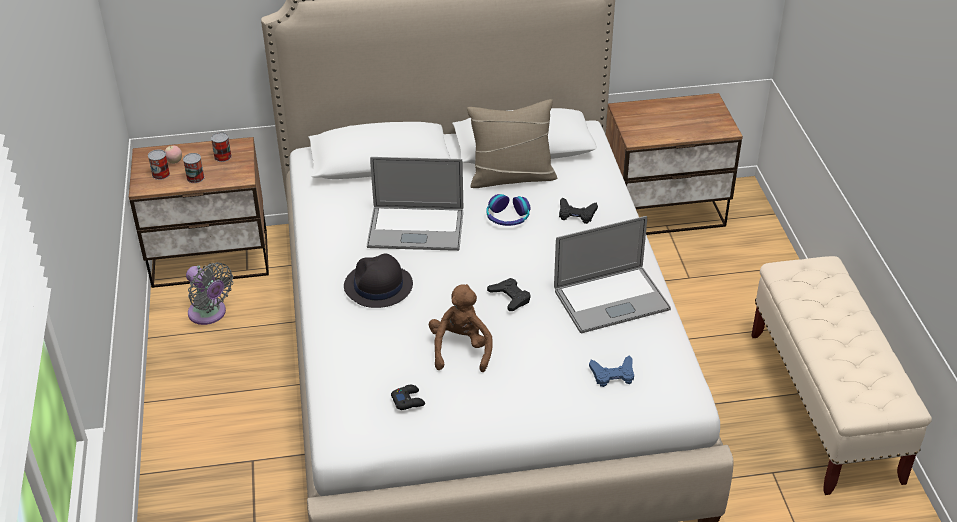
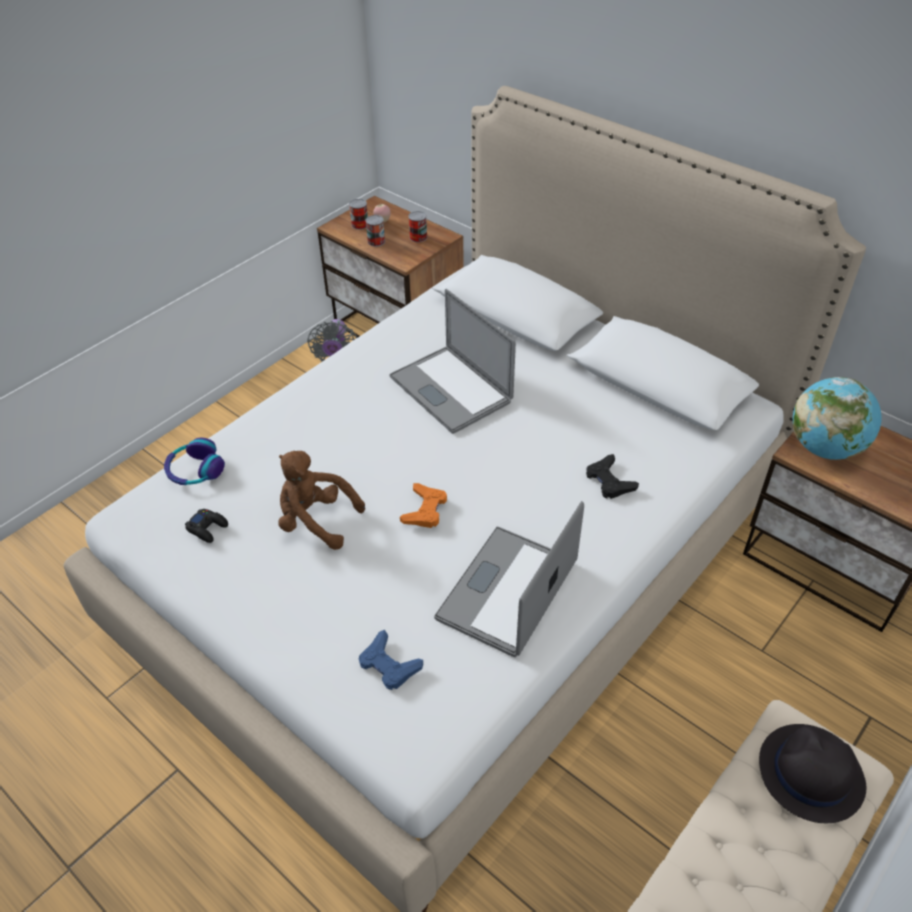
camera: 50 degrees right, 5 degrees up
(378, 286) = (346, 414): black hat -> black hat (810, 773)
(461, 349) = (316, 521): brown plush toy -> brown plush toy turned 120 degrees counterclockwise
(507, 217) = (542, 436): headphones -> headphones (195, 470)
(510, 297) = (425, 510): black game controller -> orange game controller
(512, 177) = (604, 403): beige pillow -> none
(611, 300) = (507, 590): laptop -> laptop turned 90 degrees clockwise
(644, 127) = (824, 448): none -> globe

